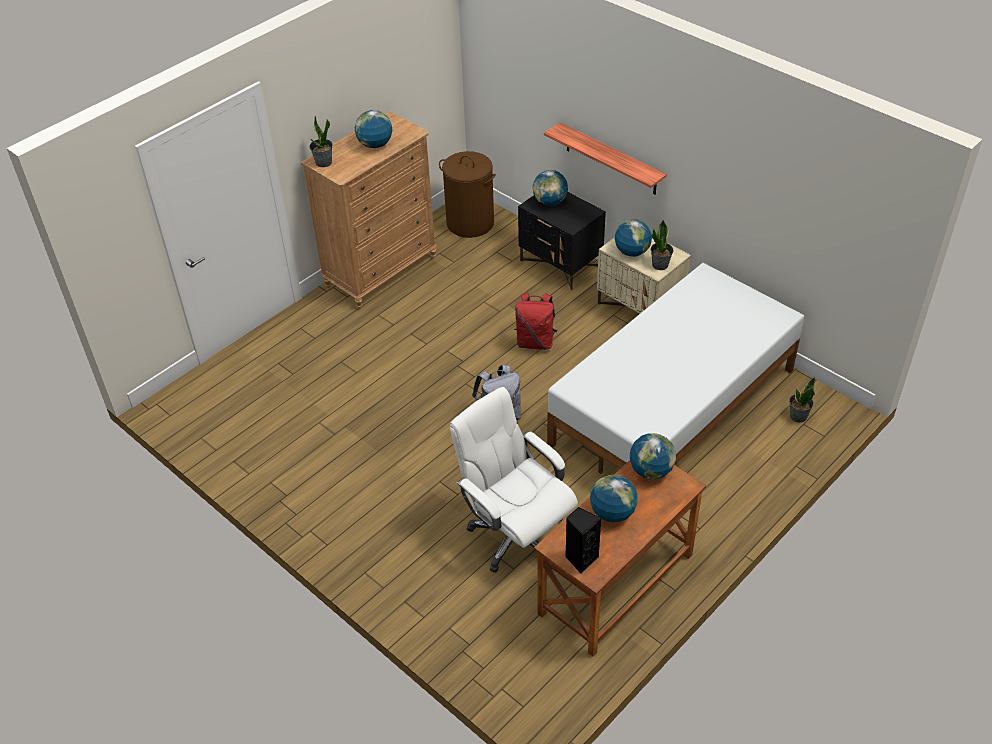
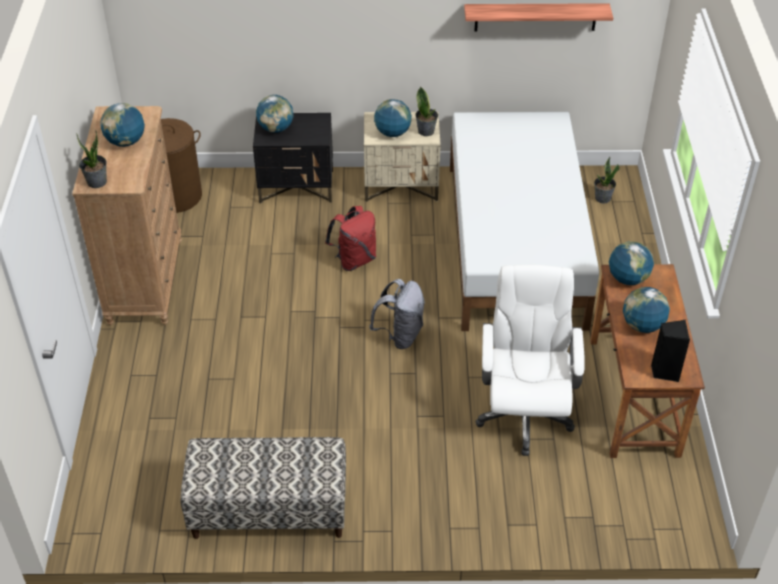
camera: 45 degrees left, 0 degrees up
(272, 473) = (269, 511): none -> bench
(515, 535) = (524, 414): white office chair -> white office chair turned 90 degrees clockwise
(611, 159) = (328, 58): shelf -> shelf (535, 17)

